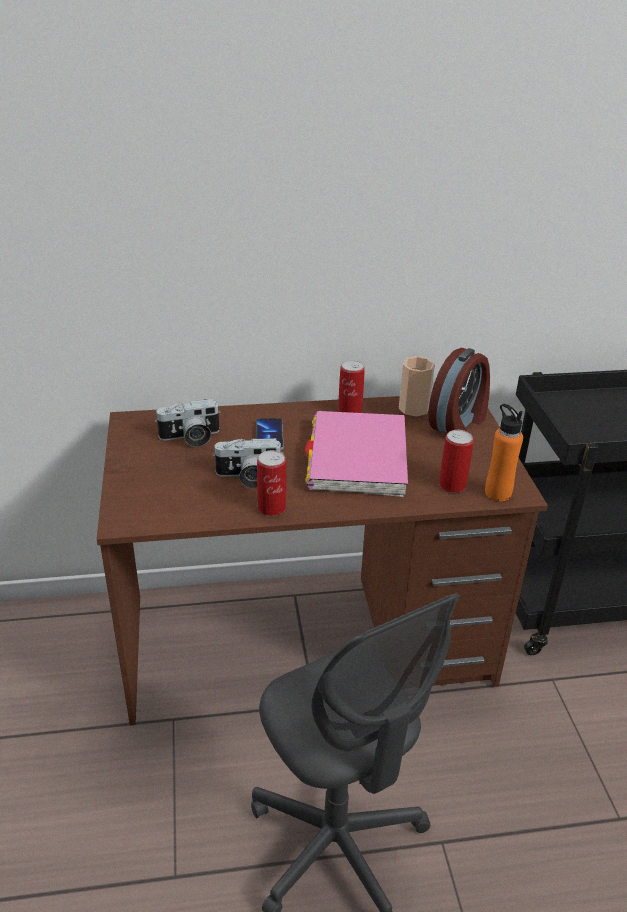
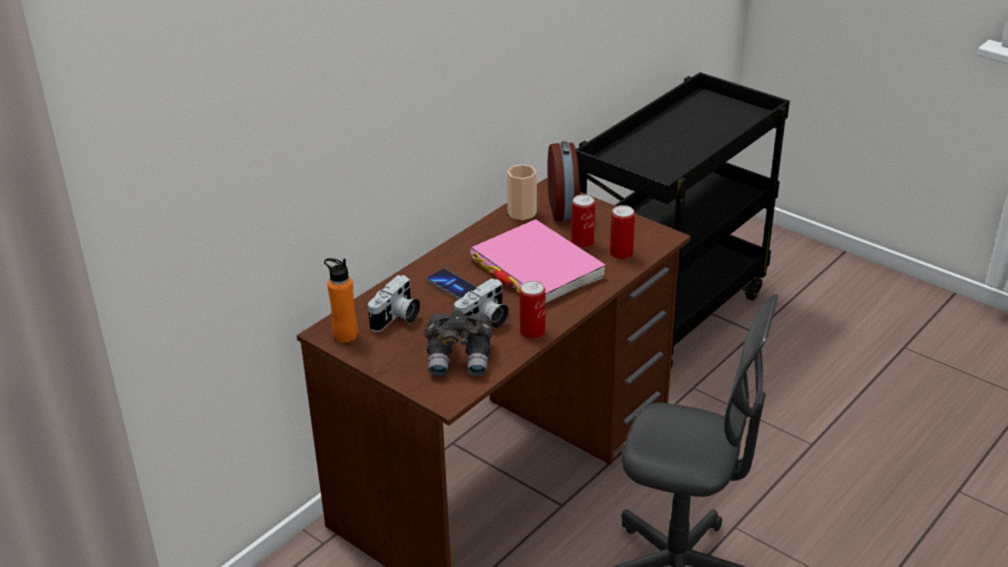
camera: 40 degrees left, 0 degrees up
(184, 495) = (460, 358): none -> grey binoculars
(350, 410) = (480, 237): can -> can (582, 242)
(497, 493) = (654, 243): orange bottle -> orange bottle (345, 335)

